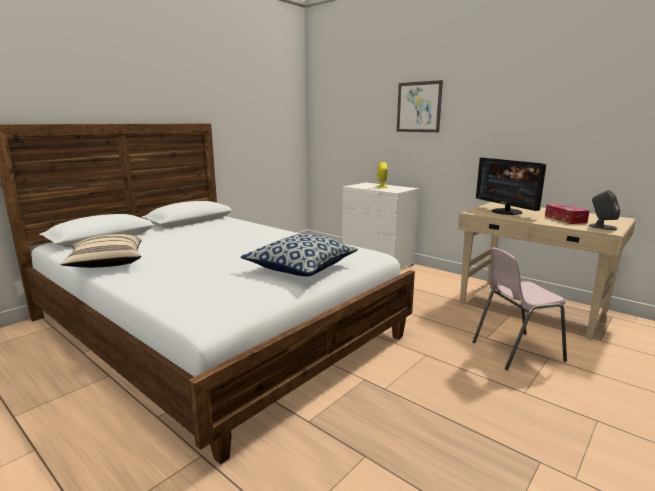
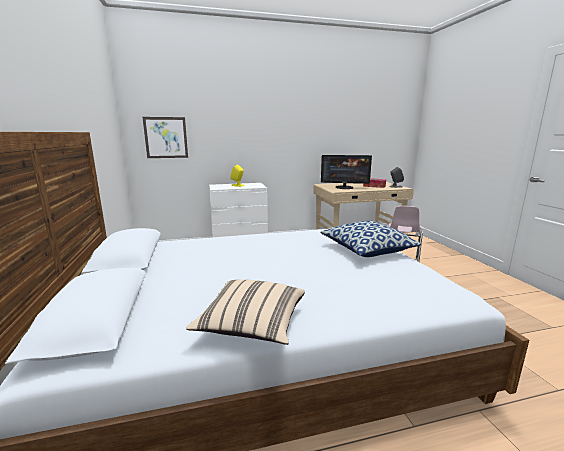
camera: 55 degrees left, 0 degrees up
(418, 107) = (253, 119): picture -> picture (166, 137)

